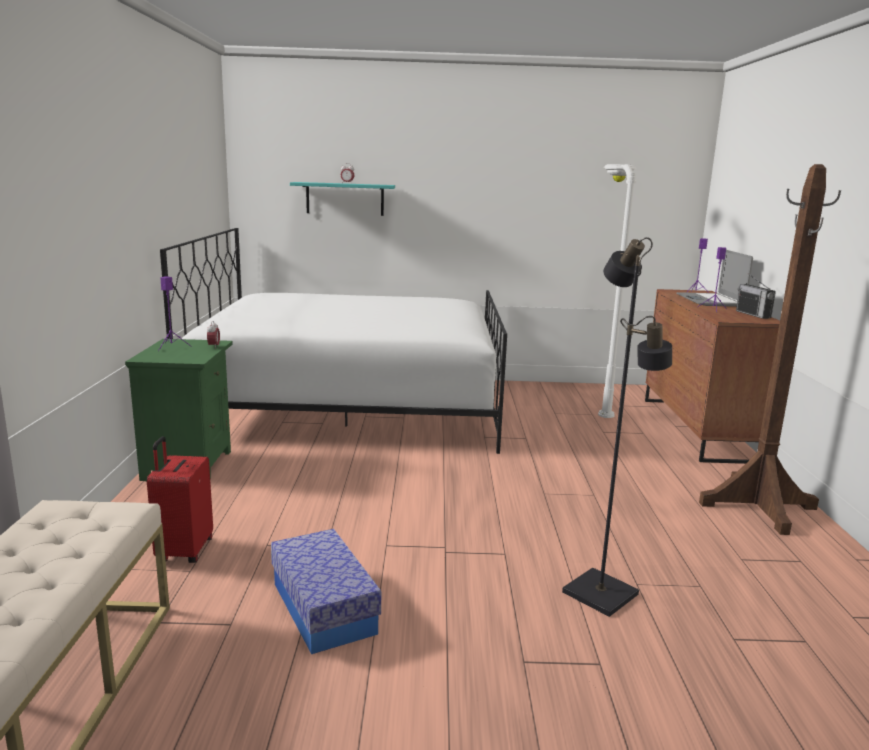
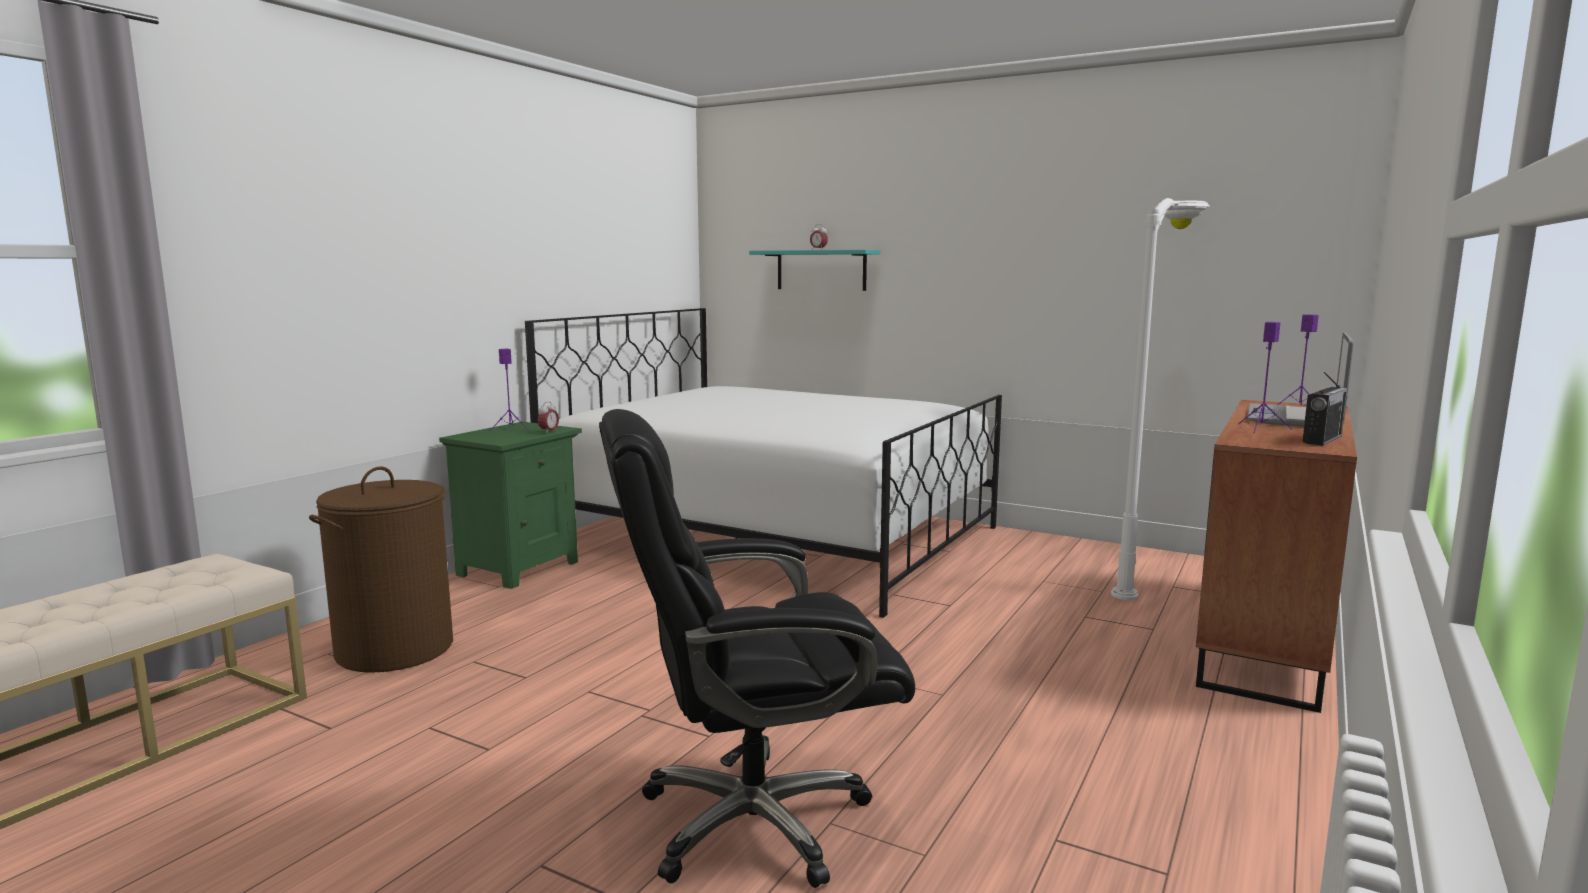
camera: 30 degrees right, 5 degrees down
(183, 551) = (395, 649): red suitcase -> brown laundry basket
(323, 608) = (430, 738): storage box -> none
(600, 593) = (759, 818): black floor lamp -> black office chair
(753, 314) = (1322, 439): radio -> radio turned 150 degrees counterclockwise
(757, 506) = (1210, 772): brown clothes rack -> none

